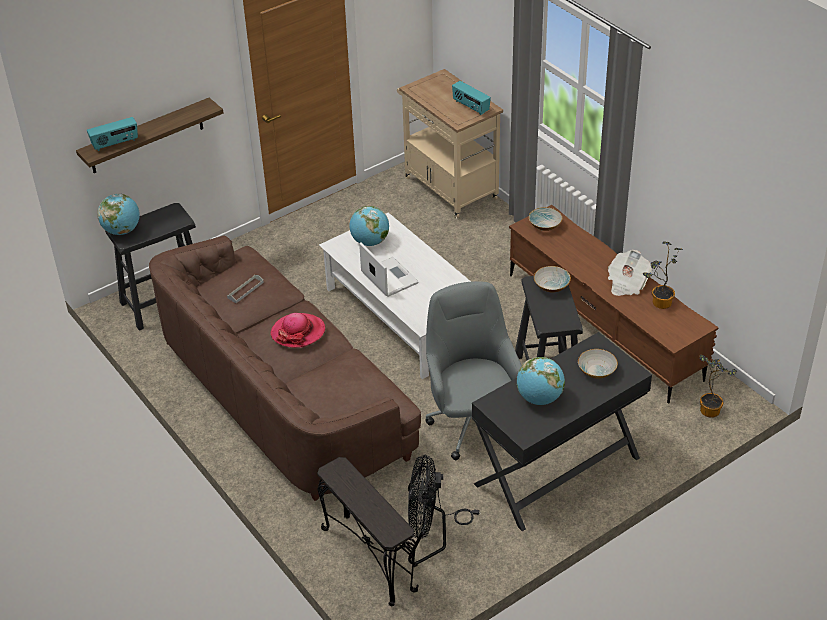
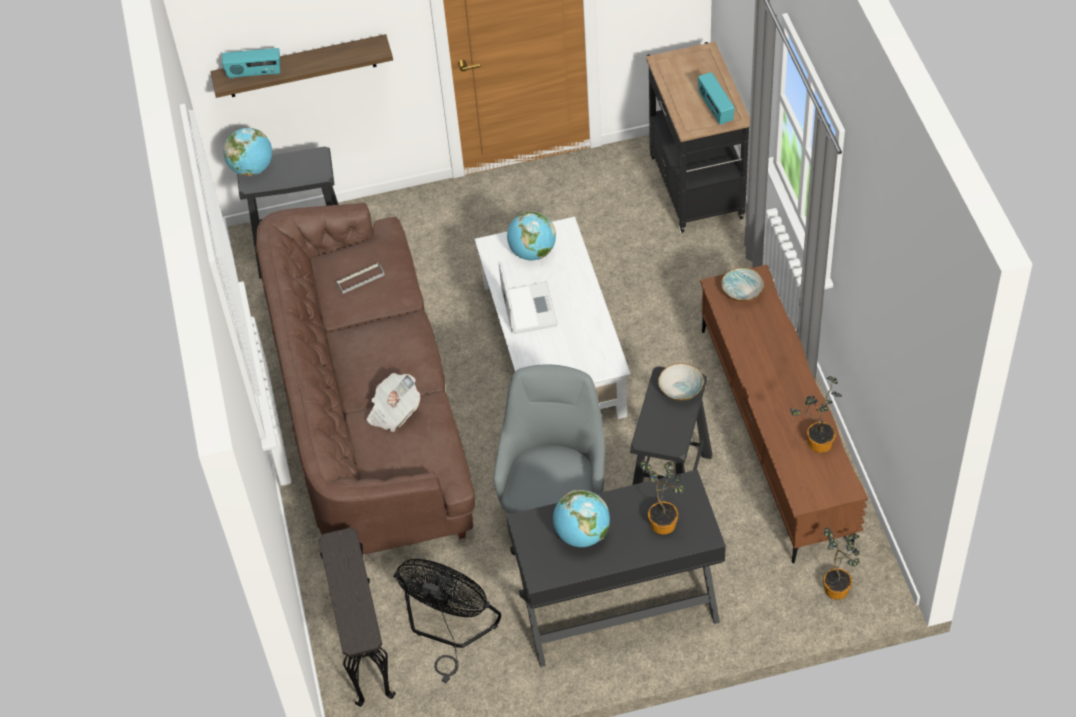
camera: 25 degrees right, 10 degrees up
(298, 332) = (389, 353): hat -> none
(432, 528) = (446, 629): black fan -> black fan turned 90 degrees clockwise
(448, 187) = (695, 184): beige cart -> black cart
(596, 371) = (664, 520): bowl -> potted plant
(626, 283) = (793, 403): newspaper -> newspaper (393, 411)

